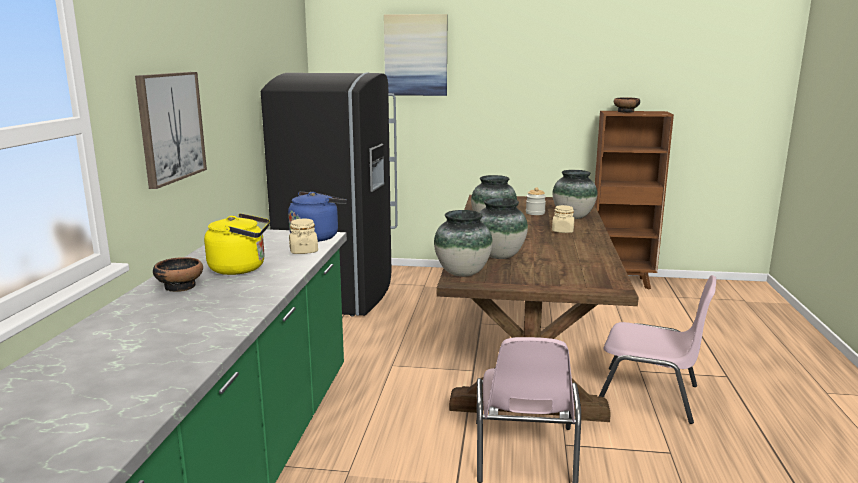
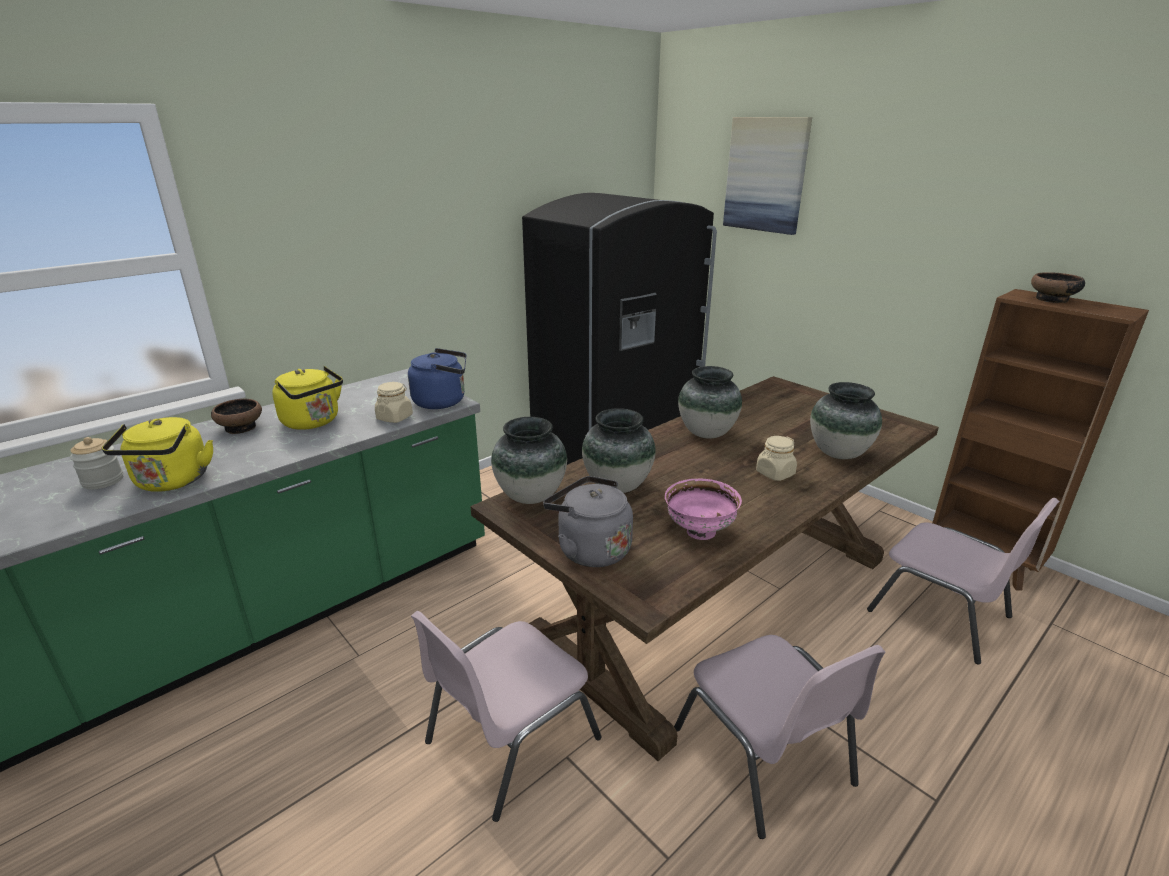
camera: 40 degrees right, 10 degrees up
(170, 127) = (340, 260): picture -> none
(218, 323) = (171, 482): none -> yellow kettle
(535, 213) = (798, 430): jar -> jar (103, 481)
(546, 281) = (590, 549): none -> grey kettle
(580, 260) = (699, 532): none -> pink bowl
(635, 310) = (941, 614): none -> pink chair

